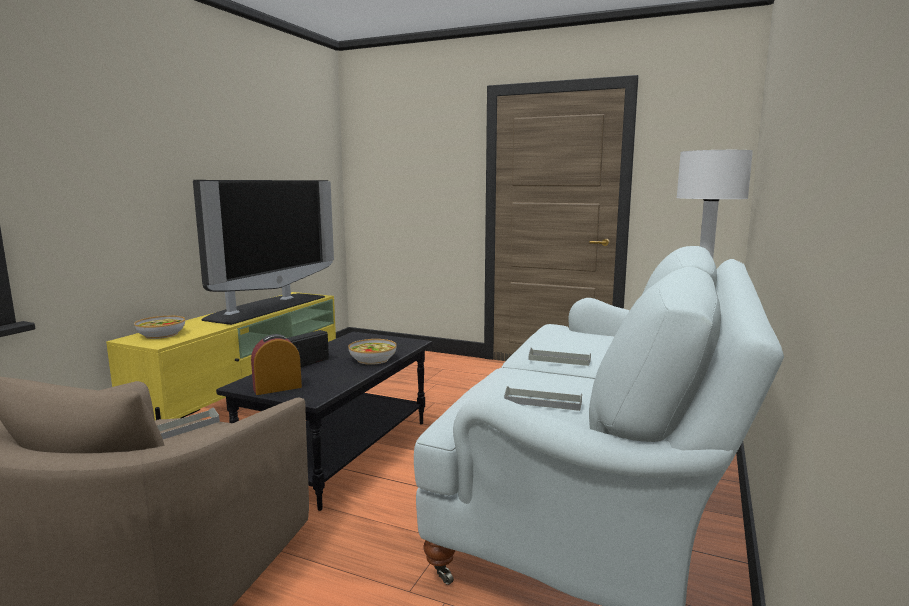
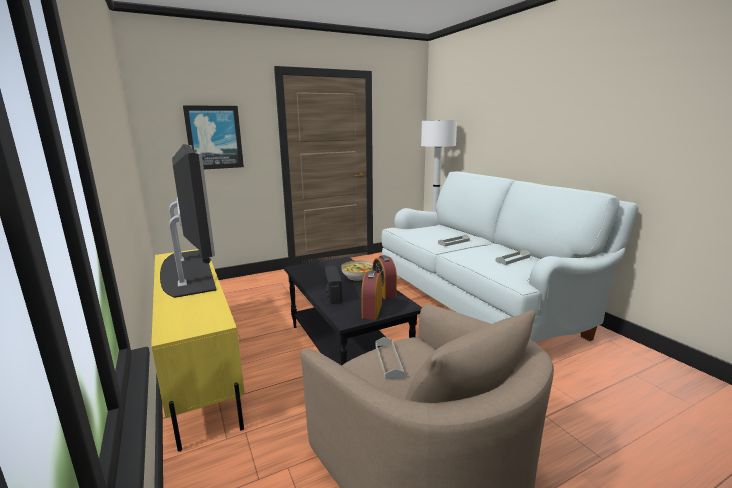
camera: 50 degrees left, 5 degrees up
(161, 334) = (186, 319): bowl -> none
(341, 379) = (384, 292): none -> alarm clock
(412, 177) = (214, 137): none -> picture

